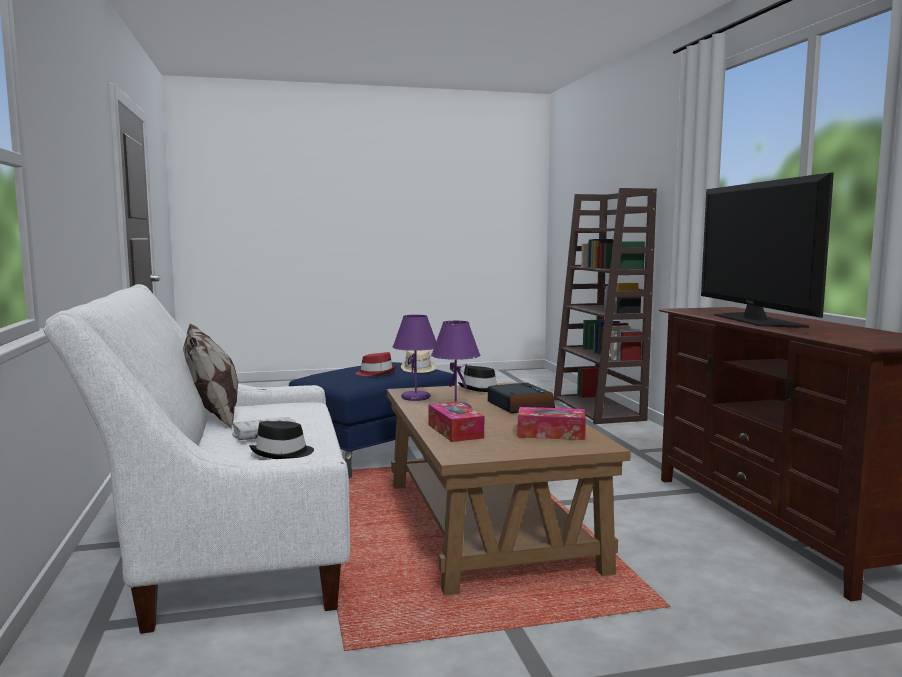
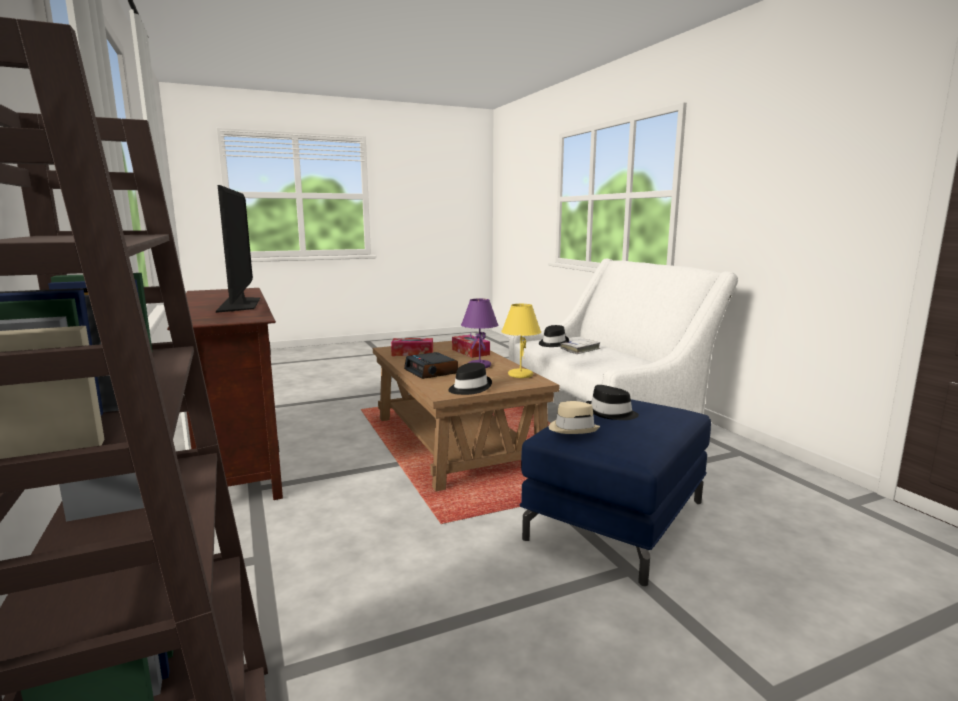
camera: 170 degrees right, 5 degrees up
(213, 419) = (638, 357): pillow -> none
(376, 373) = (611, 413): red hat -> black hat
(416, 398) = (520, 375): purple table lamp -> yellow table lamp

